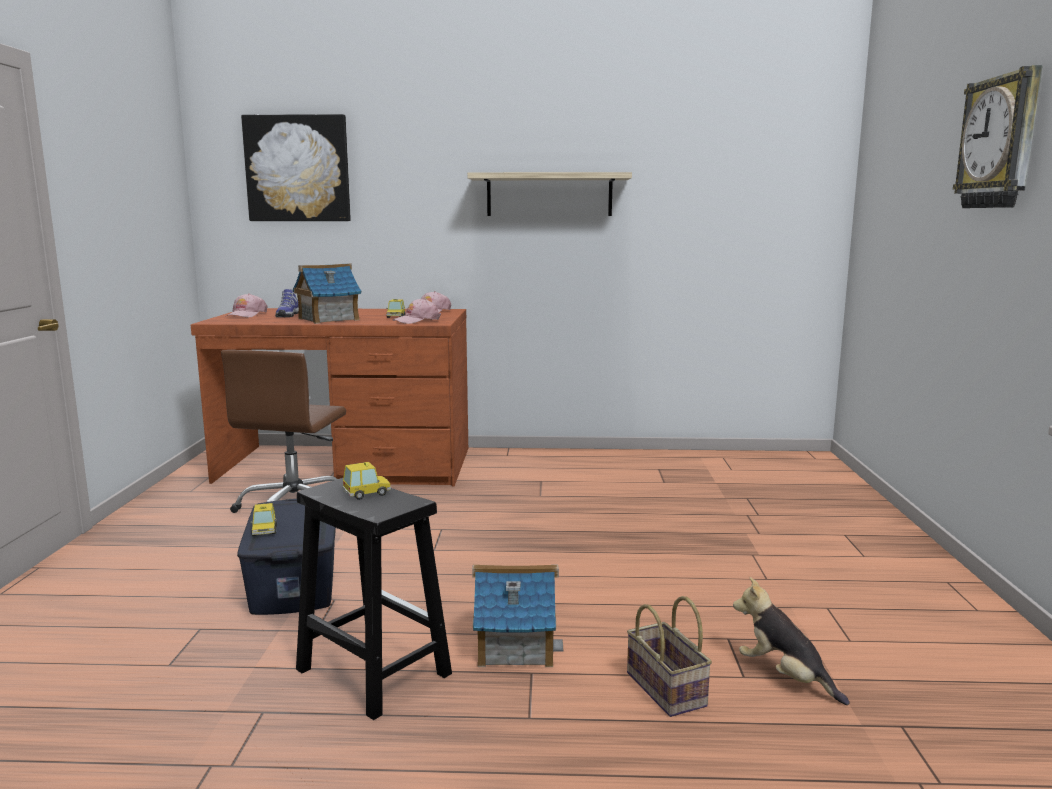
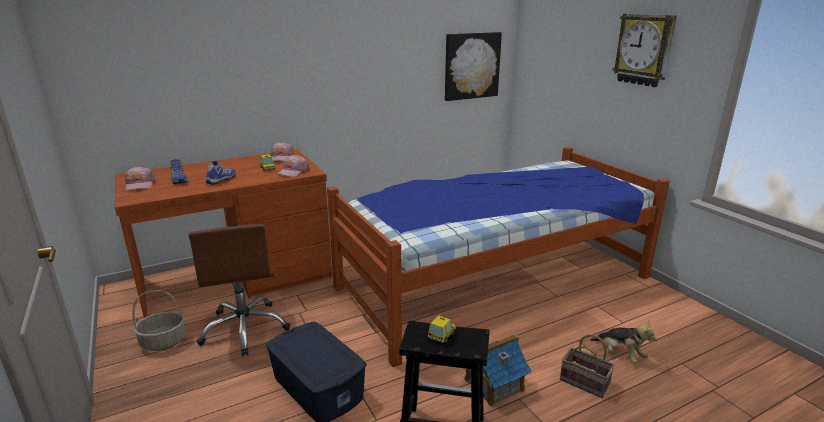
camera: 30 degrees left, 10 degrees up
(204, 501) = (163, 342): none -> basket
(264, 531) = (305, 365): toy car -> none
(298, 168) = (149, 54): picture -> picture (471, 66)
(328, 319) = (222, 180): toy house -> shoe
(549, 195) = (347, 64): shelf -> none
(676, 538) = (493, 281): none -> bed
(785, 677) = (620, 354): plush toy -> plush toy turned 150 degrees counterclockwise

